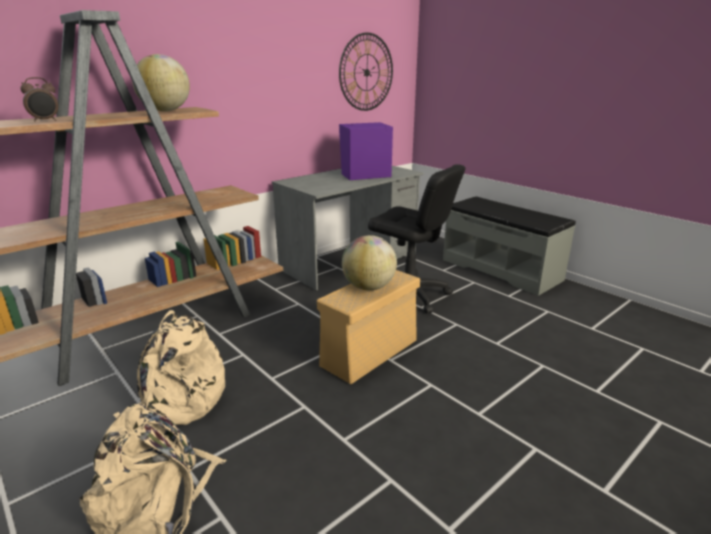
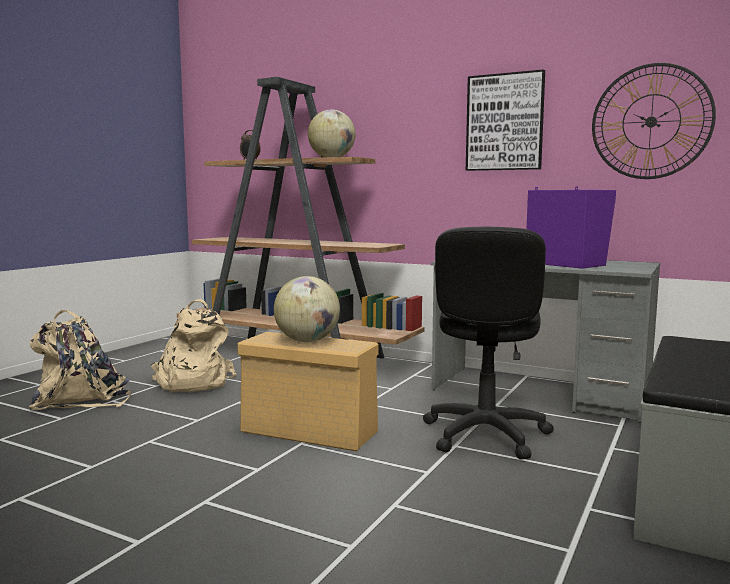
camera: 70 degrees right, 15 degrees down
(286, 69) = (504, 122): none -> picture

